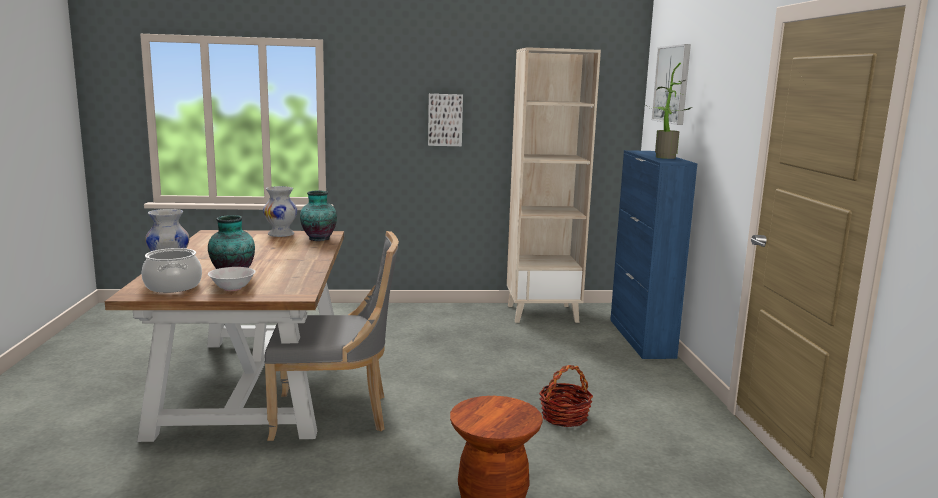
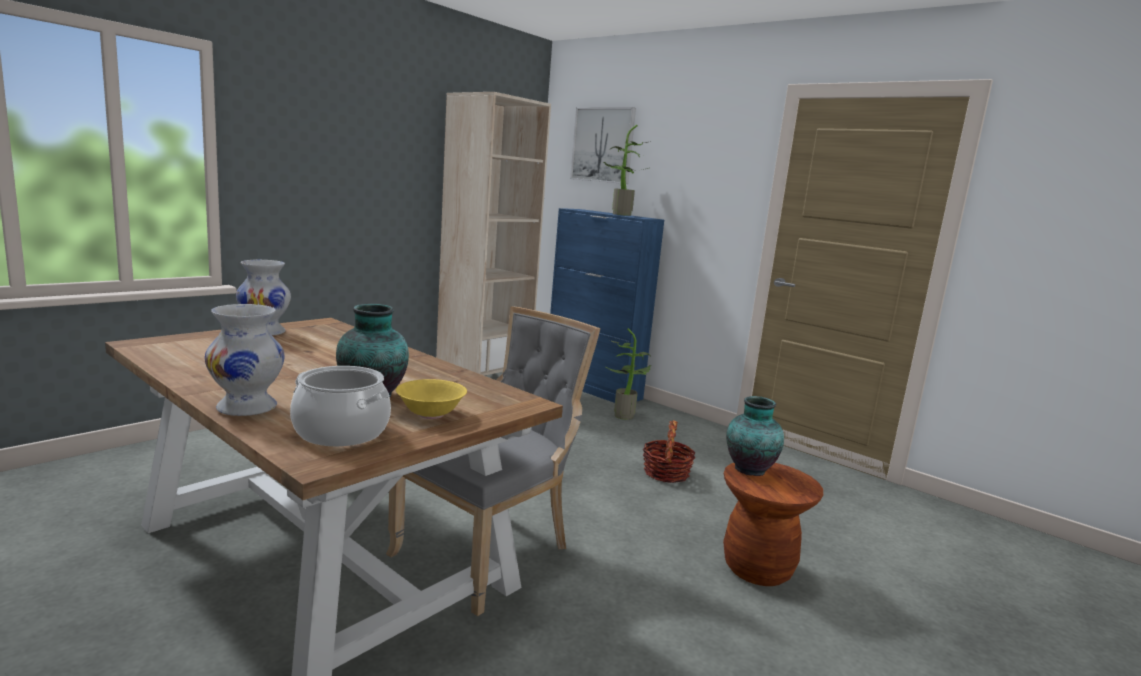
camera: 45 degrees left, 0 degrees up
(232, 288) = (430, 414): white bowl -> yellow bowl
(318, 239) = (331, 331): vase -> vase (748, 470)
(445, 120) = (371, 170): picture -> none
(626, 366) = (625, 415): none -> potted plant

